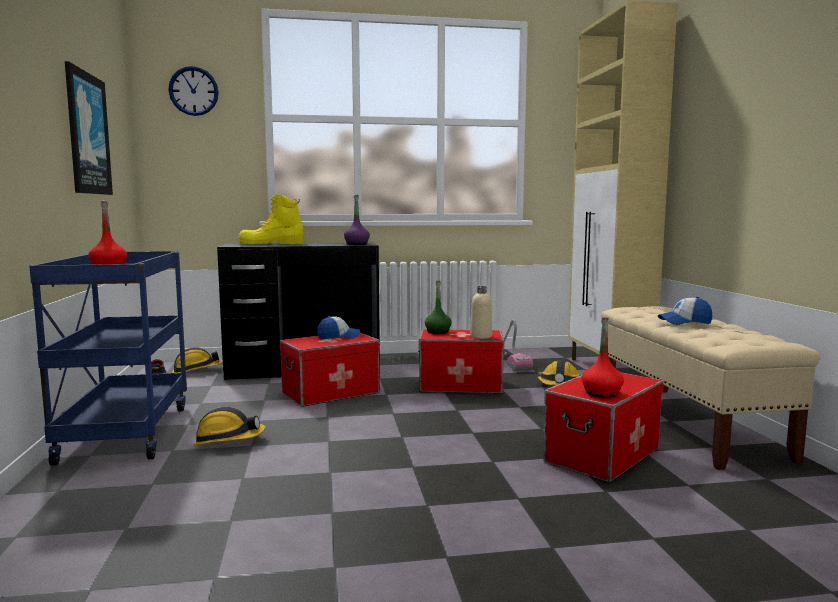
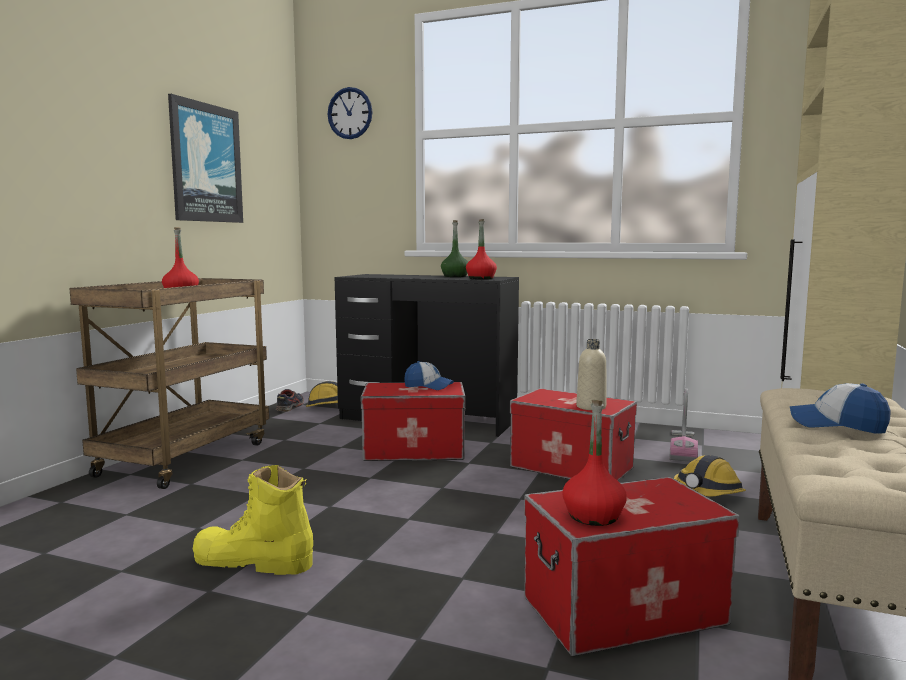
camera: 30 degrees right, 0 degrees up
(125, 432) = (185, 457): blue cart -> brown cart
(229, 440) = (247, 484): hard hat -> none
(271, 244) = (400, 275): yellow boot -> yellow boot (253, 561)
(356, 244) = (481, 278): purple bottle -> red bottle
(437, 332) = (550, 394): green bottle -> green bottle (455, 276)

